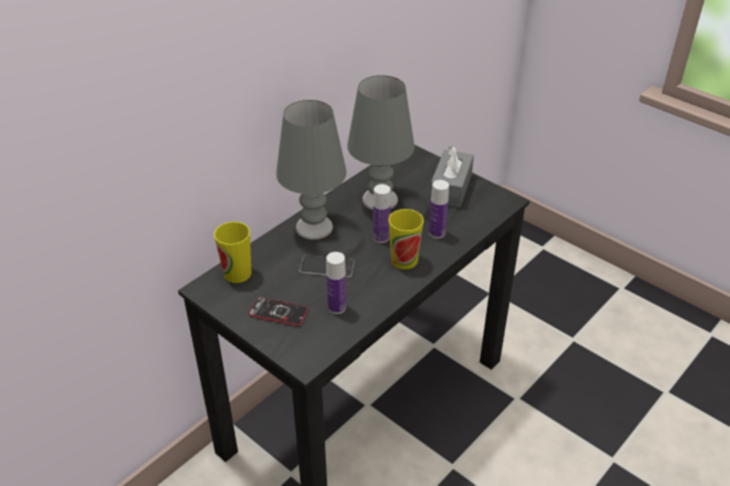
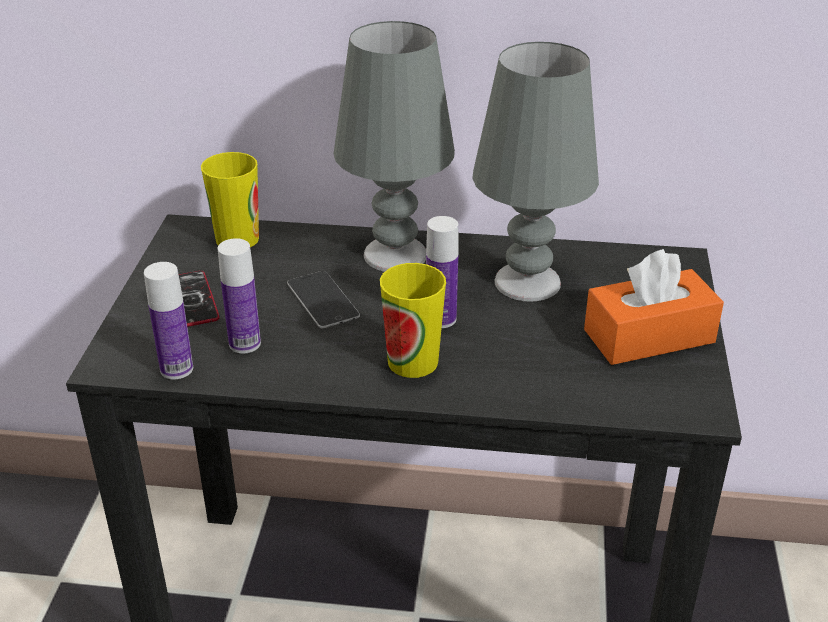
camera: 55 degrees right, 5 degrees down
(437, 233) = (516, 367): bottle -> bottle (176, 369)
(451, 188) = (649, 336): grey tissue box -> orange tissue box

